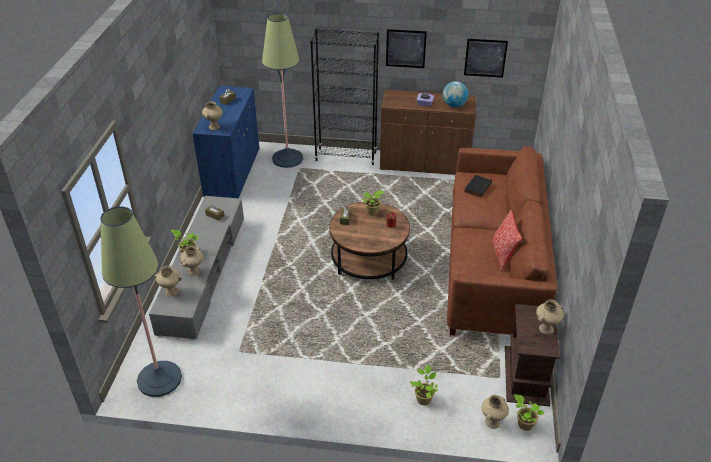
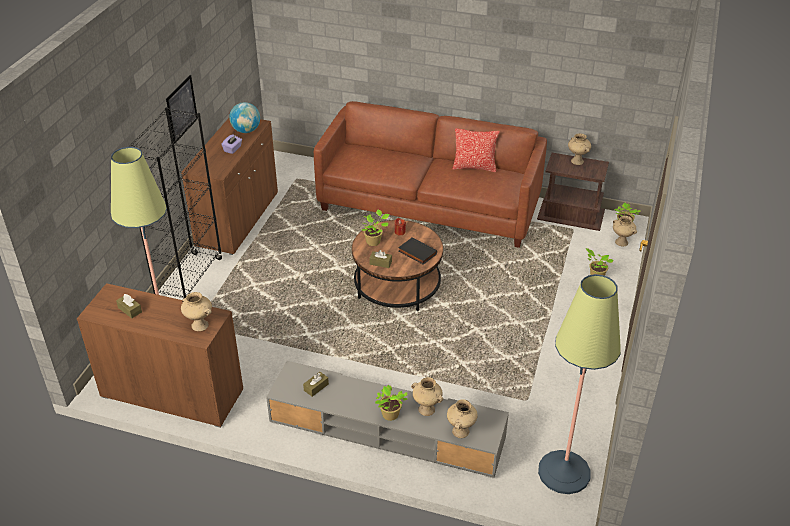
camera: 80 degrees left, 0 degrees up
(232, 172) = (172, 393): blue cabinet -> brown cabinet
(477, 187) = (366, 161): black book -> black book (416, 253)
(485, 58) = (226, 68): picture -> none

